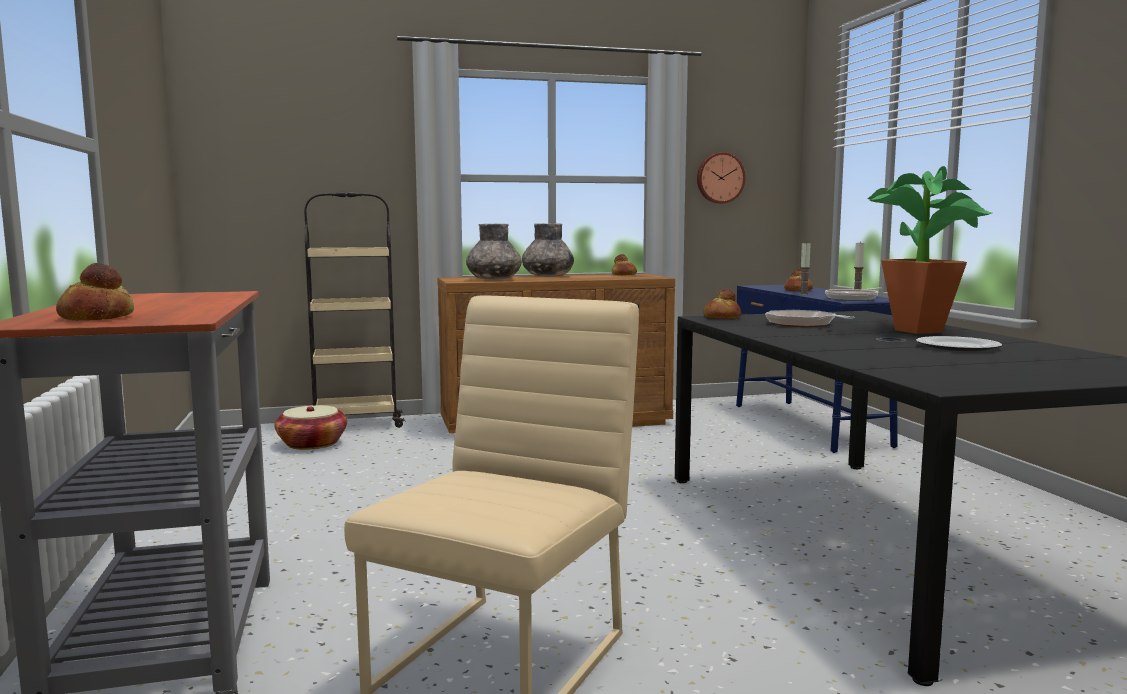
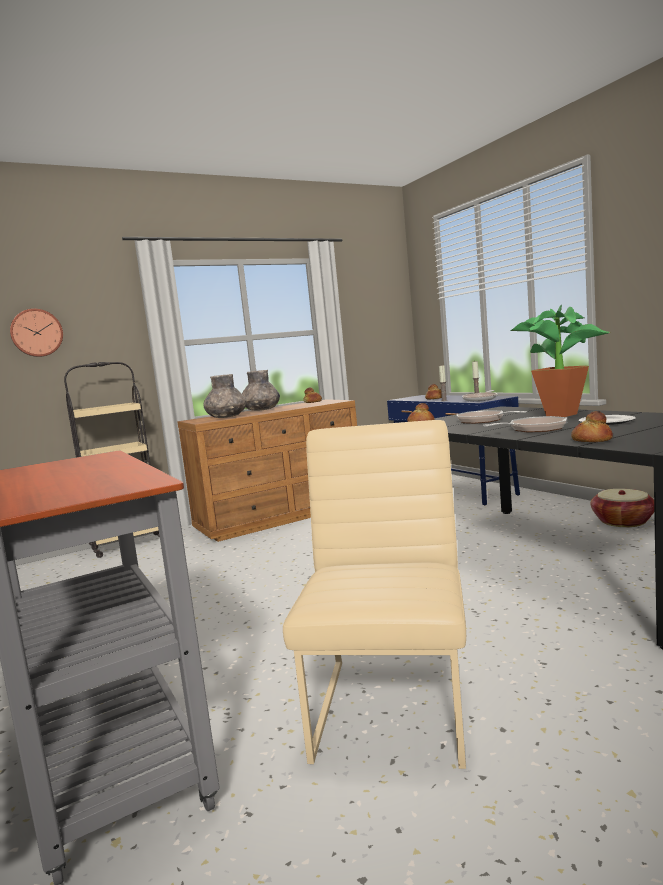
camera: 15 degrees left, 0 degrees up
(96, 317) = (58, 494): bread -> bread (591, 440)
(312, 444) = (102, 568): basket -> basket (623, 522)
(719, 178) = (362, 326): wall clock -> wall clock (36, 333)
(842, 343) = (533, 429): none -> frying pan

